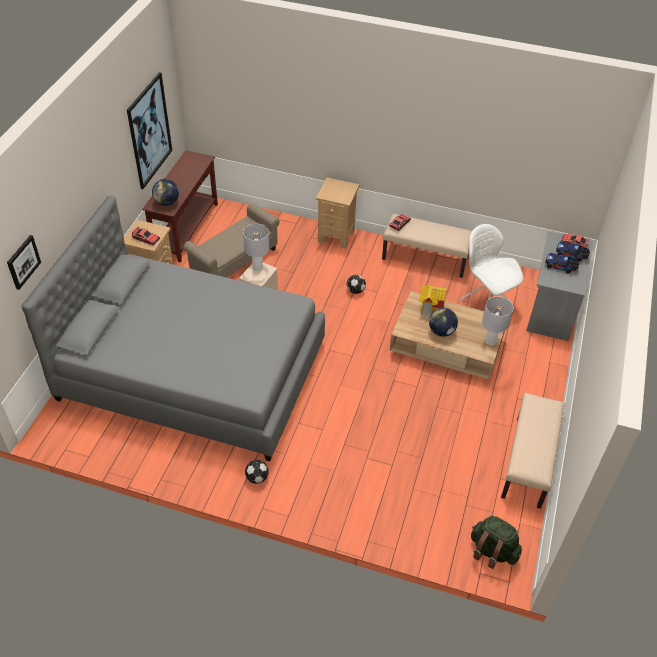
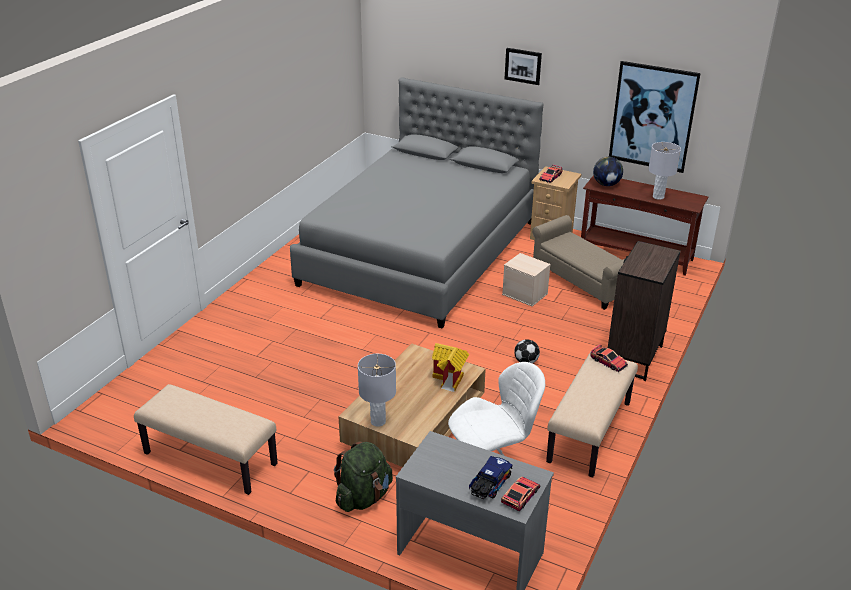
camera: 100 degrees right, 15 degrees down
(23, 262) = (428, 55): picture -> picture (523, 66)
(256, 477) = (280, 278): football -> none
(258, 267) = (536, 264): grey table lamp -> grey table lamp (658, 197)
(336, 236) = (633, 358): beige nightstand -> brown dresser
(441, 331) = (406, 382): globe -> none
(492, 551) = (119, 406): green backpack -> green backpack (364, 497)
(561, 267) = (463, 465): toy truck -> none

